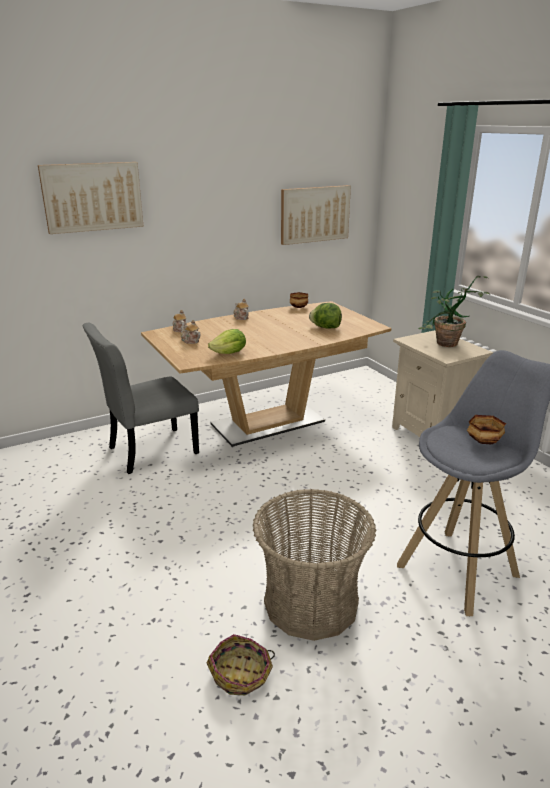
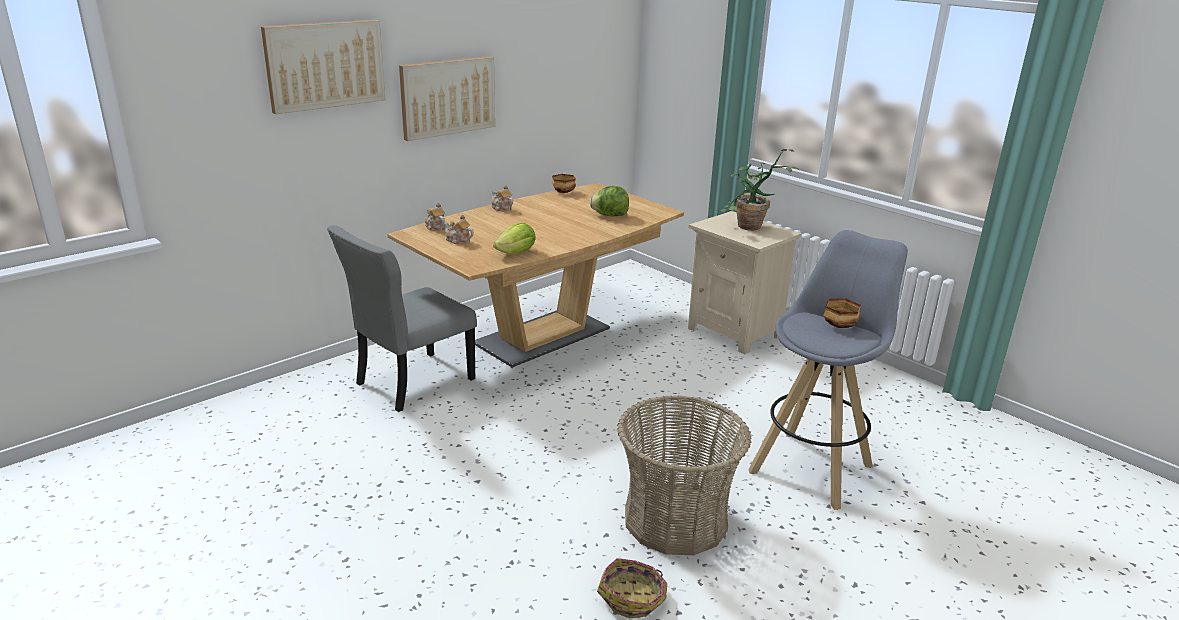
camera: 15 degrees left, 0 degrees up
(314, 214) = (573, 78): picture -> picture (447, 97)

